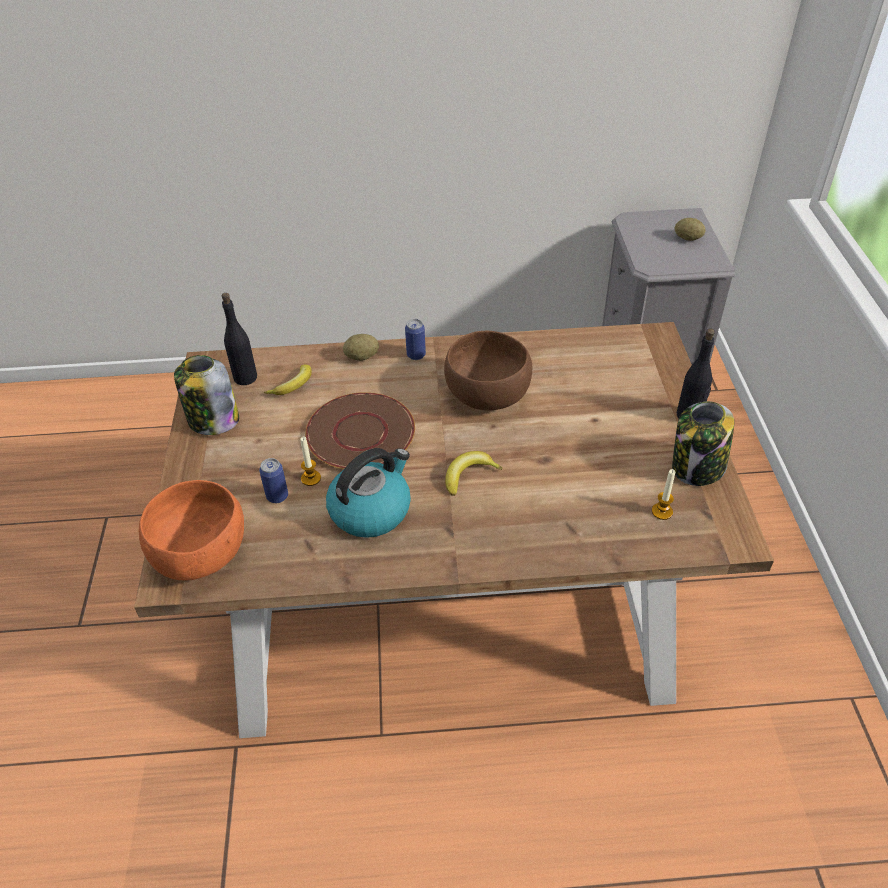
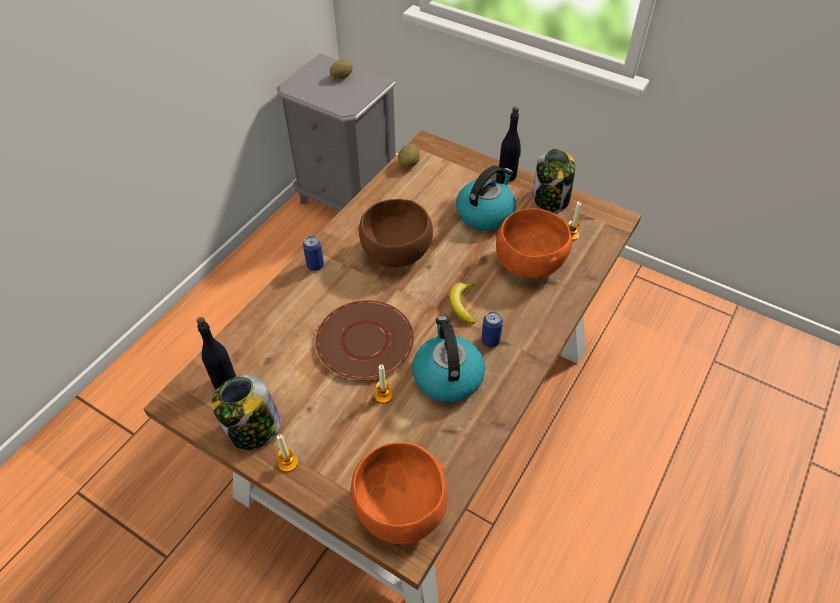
camera: 55 degrees left, 5 degrees up
(195, 458) = (288, 463): none -> candle
(277, 496) = (382, 426): can -> can (490, 341)
(293, 385) = (269, 355): banana -> none
(362, 357) = (283, 296): potato -> potato (409, 164)
(579, 497) = (529, 263): none -> orange bowl
(611, 428) = (485, 213): none -> kettle

